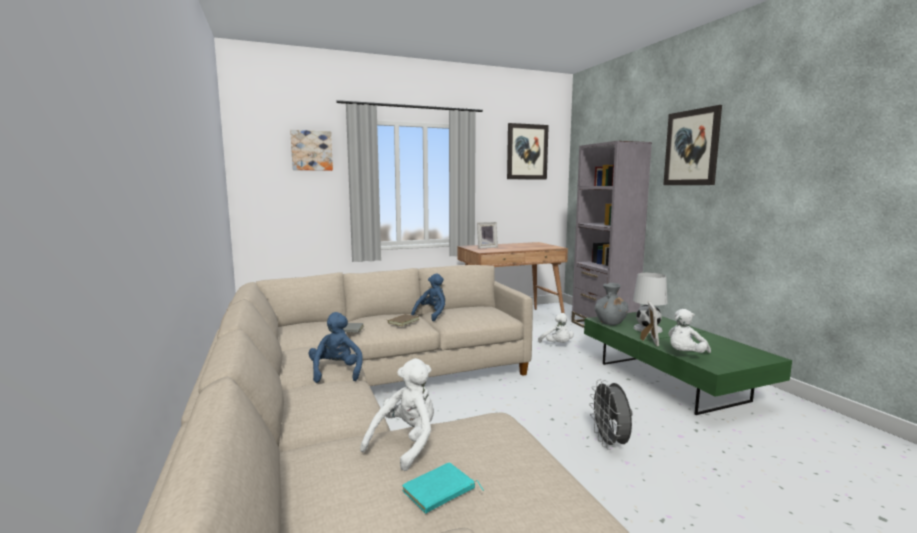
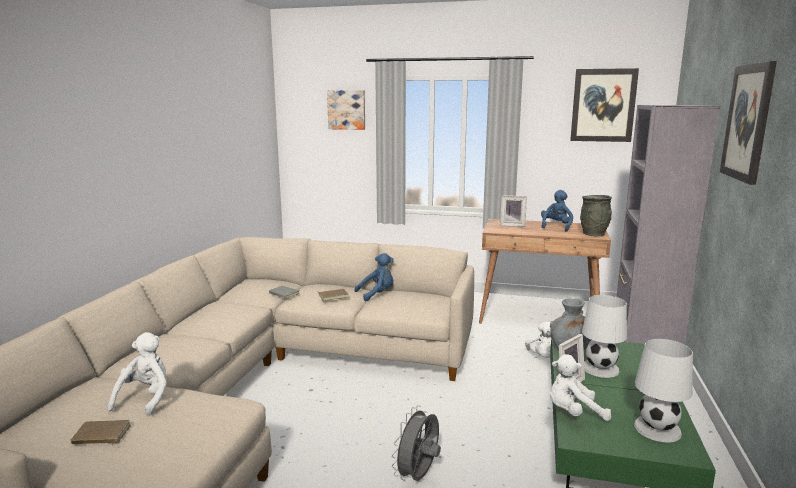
camera: 35 degrees right, 5 degrees up
(336, 372) = (215, 330): blue plush toy -> blue plush toy (556, 227)
(406, 443) = (145, 398): white plush toy -> white plush toy turned 60 degrees counterclockwise
(440, 492) = (101, 436): turquoise book -> brown book
(550, 246) = (594, 234): none -> grey vase
(733, 350) = (656, 429): none -> white table lamp

